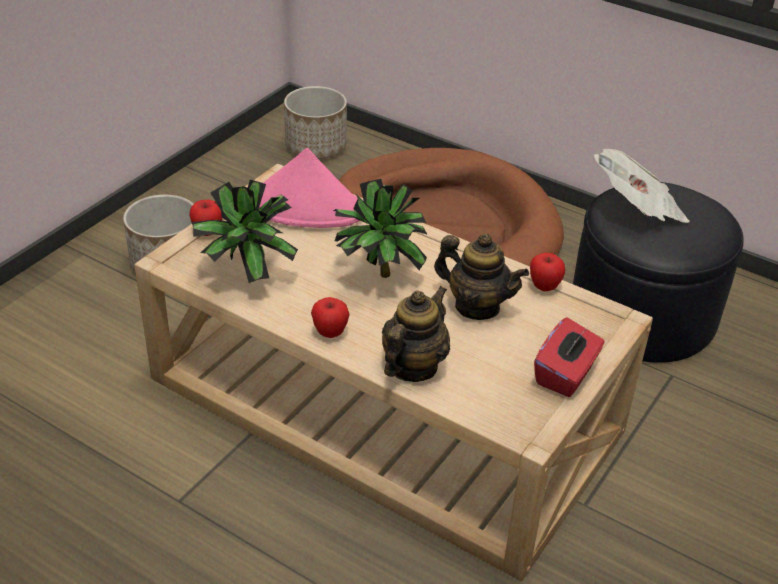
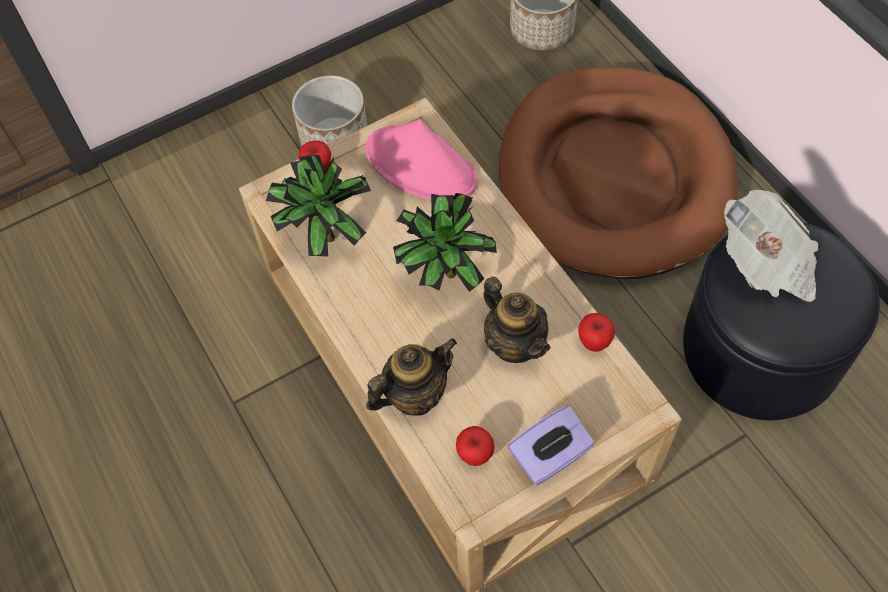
camera: 30 degrees right, 20 degrees up
(330, 333) = (363, 328): apple -> apple (475, 455)
(566, 374) = (550, 457): red tissue box -> purple tissue box

